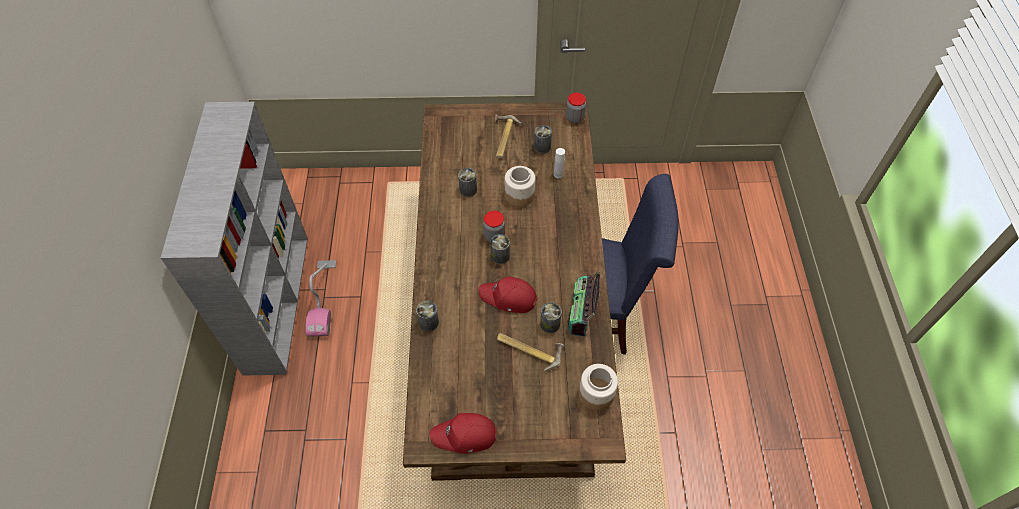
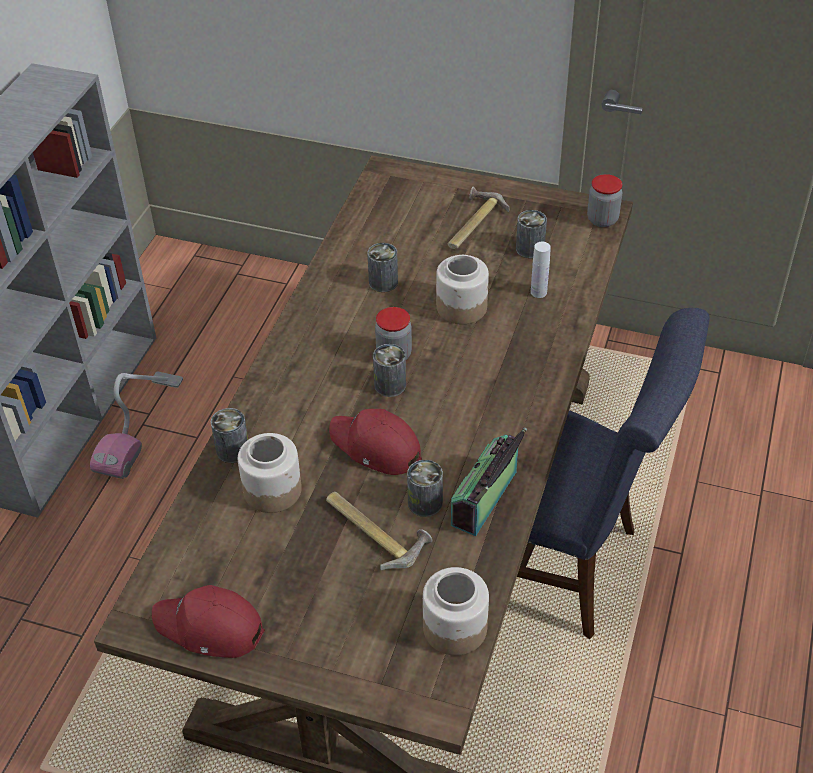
camera: 20 degrees right, 10 degrees down
(462, 341) = (272, 490): none -> jar

